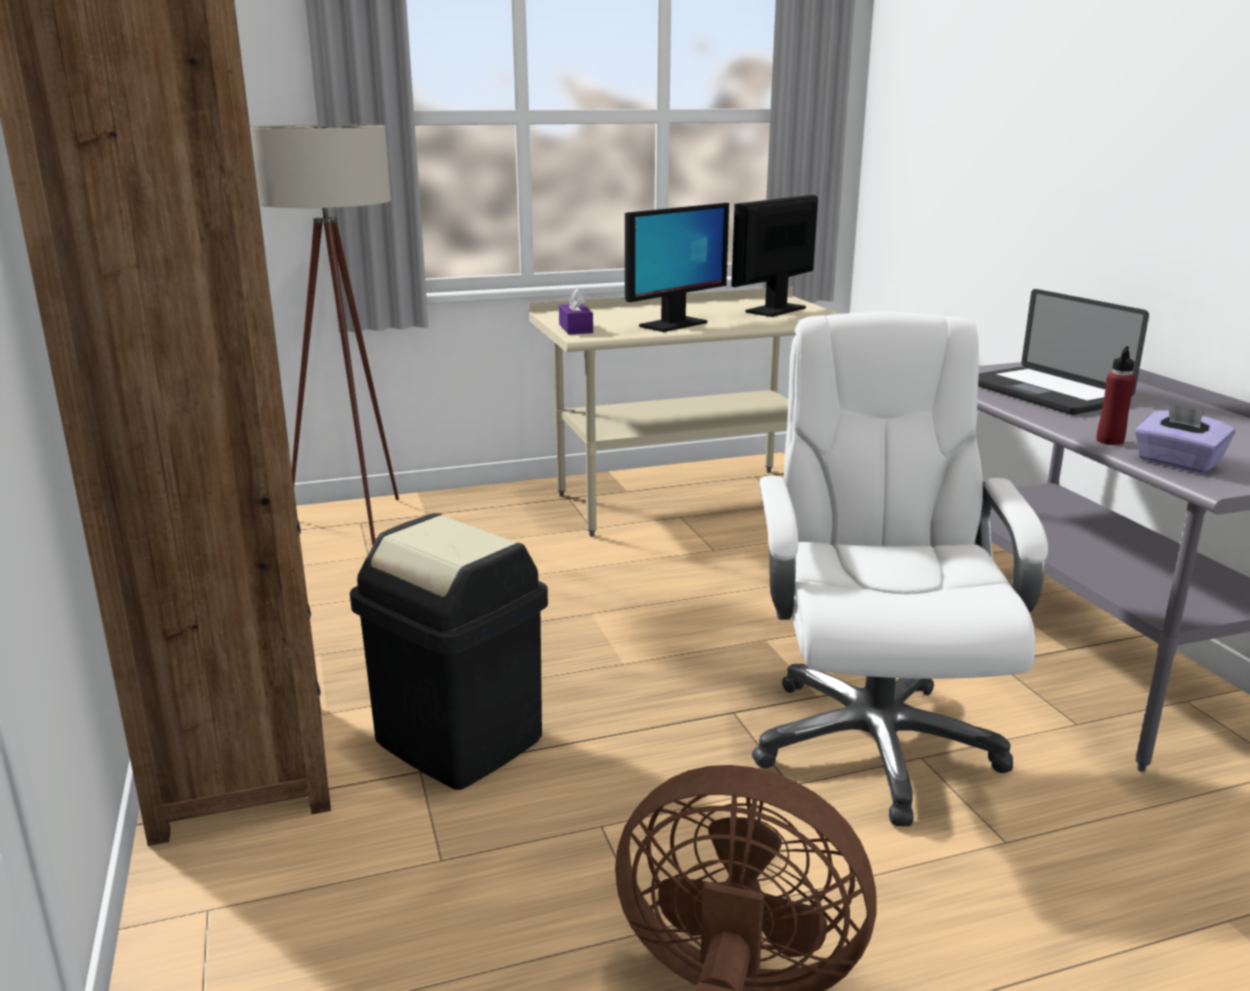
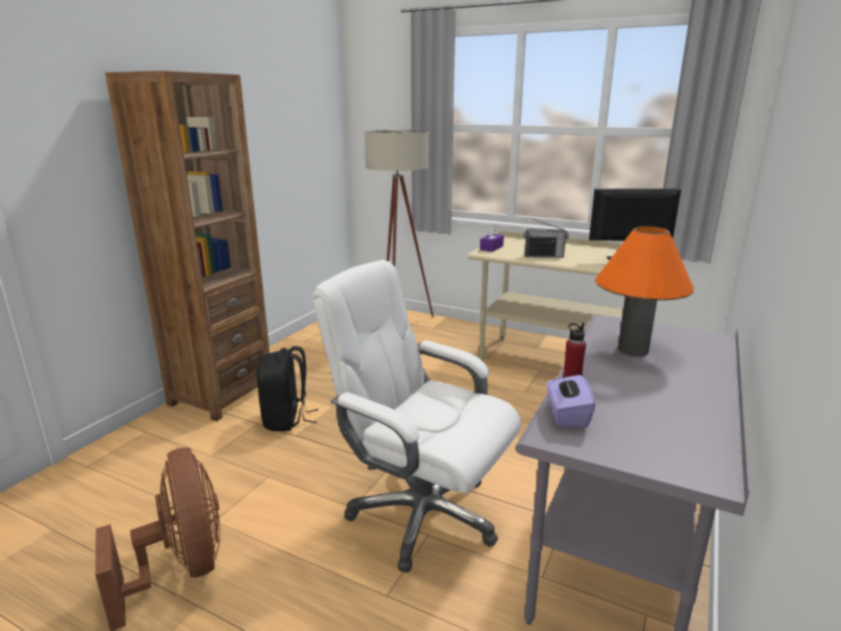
camera: 45 degrees right, 0 degrees up
(460, 740) = (286, 420): black trash can -> black backpack
(672, 325) = (544, 256): monitor -> radio
(873, 741) = (421, 513): white office chair -> white office chair turned 105 degrees counterclockwise
(1045, 393) = (633, 350): laptop -> orange table lamp

